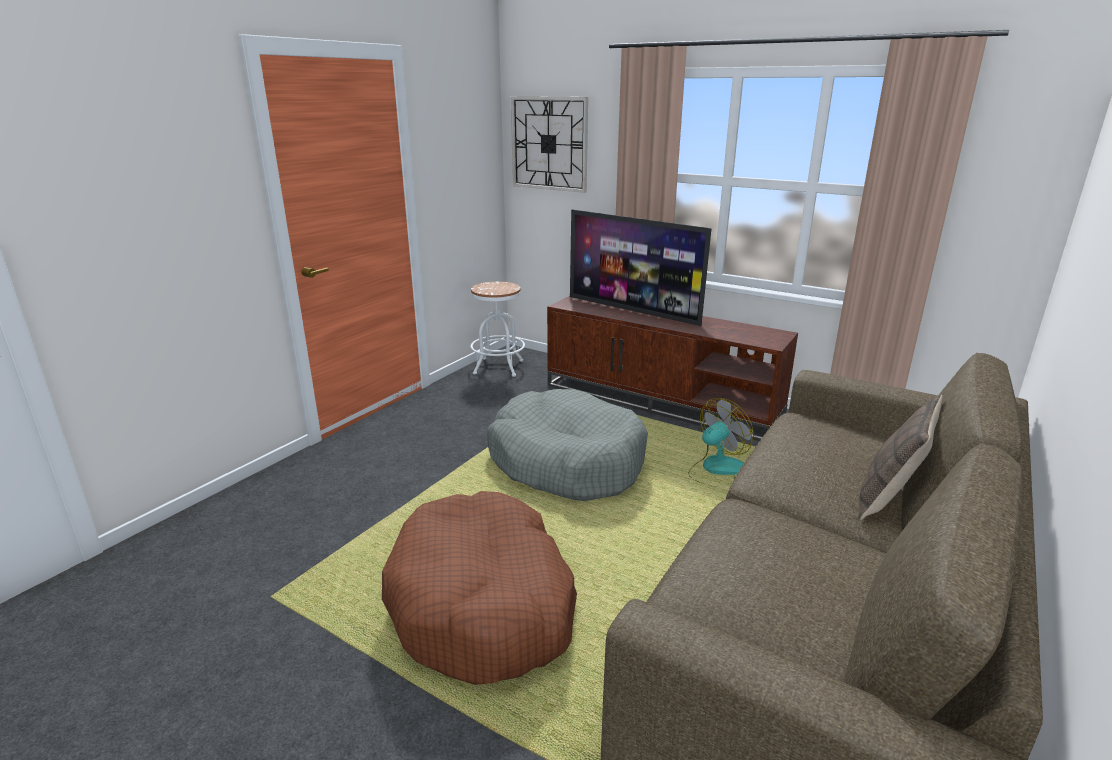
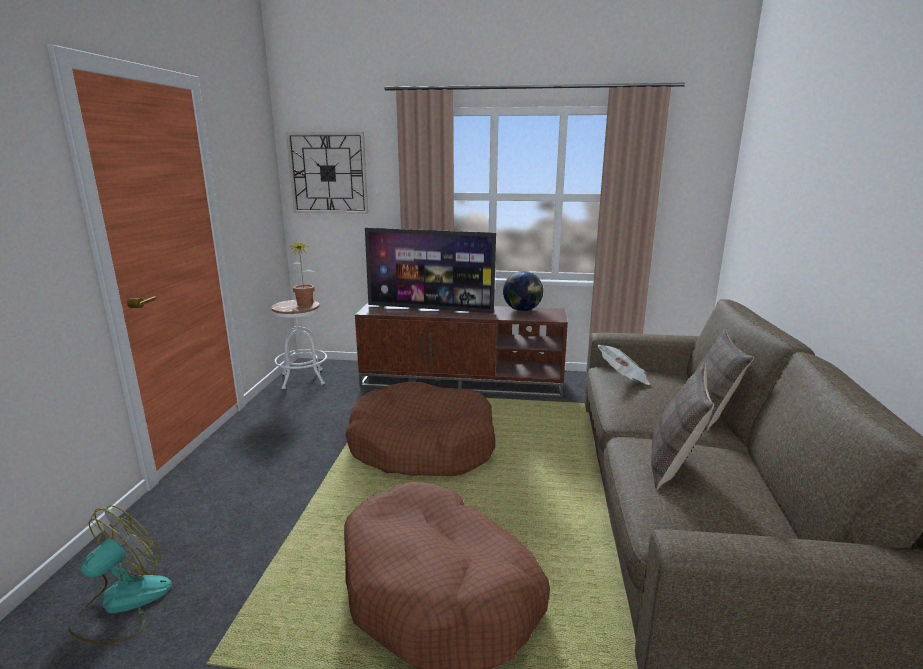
camera: 25 degrees left, 5 degrees down
(503, 289) = (305, 305): none -> potted plant
(566, 462) = (422, 446): grey dog bed -> brown dog bed
(717, 471) = (543, 426): fan -> fan (121, 604)
(739, 327) = (522, 310): none -> globe
(762, 546) = (673, 465): none -> pillow
(806, 432) = (623, 377): none -> newspaper

